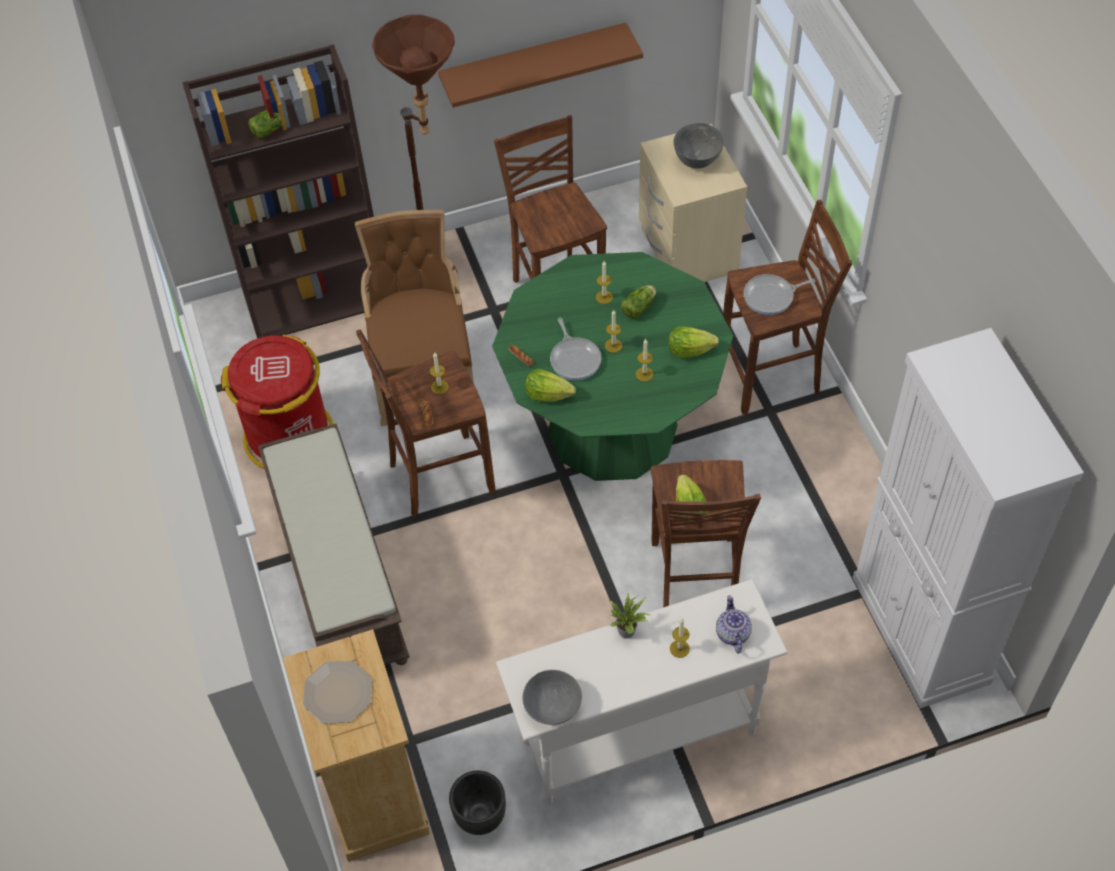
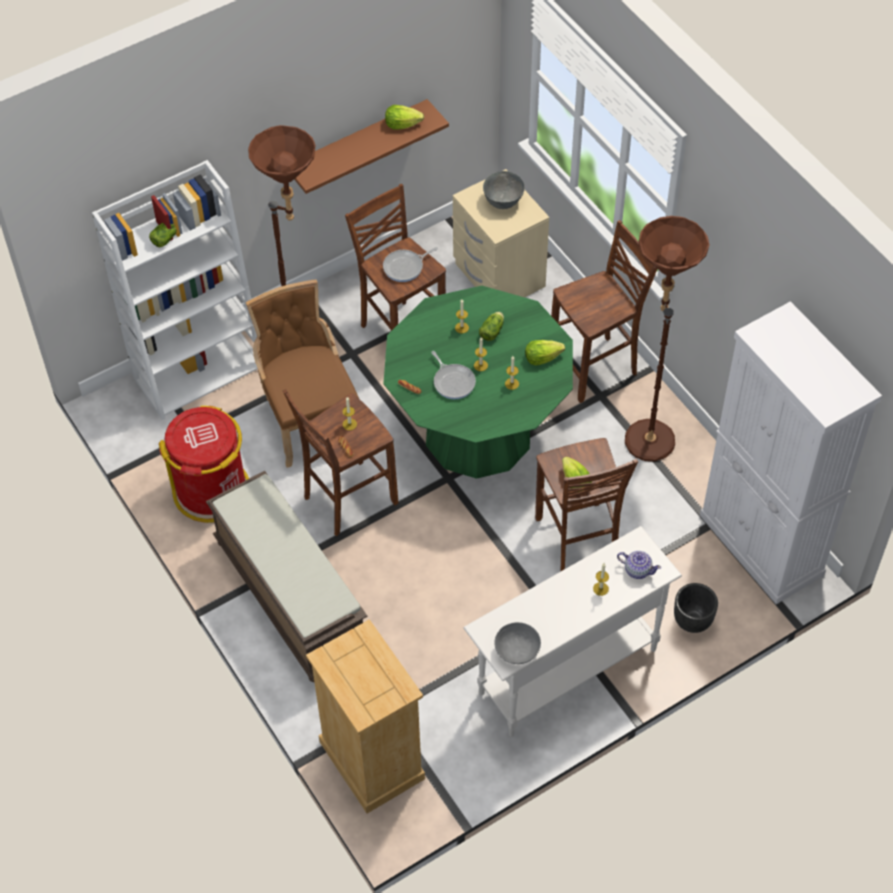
camera: 15 degrees left, 0 degrees up
(318, 299) = (200, 371): brown bookcase -> white bookcase
(338, 693) = (358, 672): plate -> none
(480, 817) = (461, 757): black planter -> black planter (692, 622)
(548, 394) = (440, 414): lettuce -> lettuce (402, 124)
(628, 630) = (558, 583): potted plant -> none
(732, 634) = (637, 569): teapot -> teapot turned 135 degrees clockwise
(771, 297) = (593, 304): frying pan -> frying pan (405, 267)
(815, 464) = (648, 432): none -> brown floor lamp

